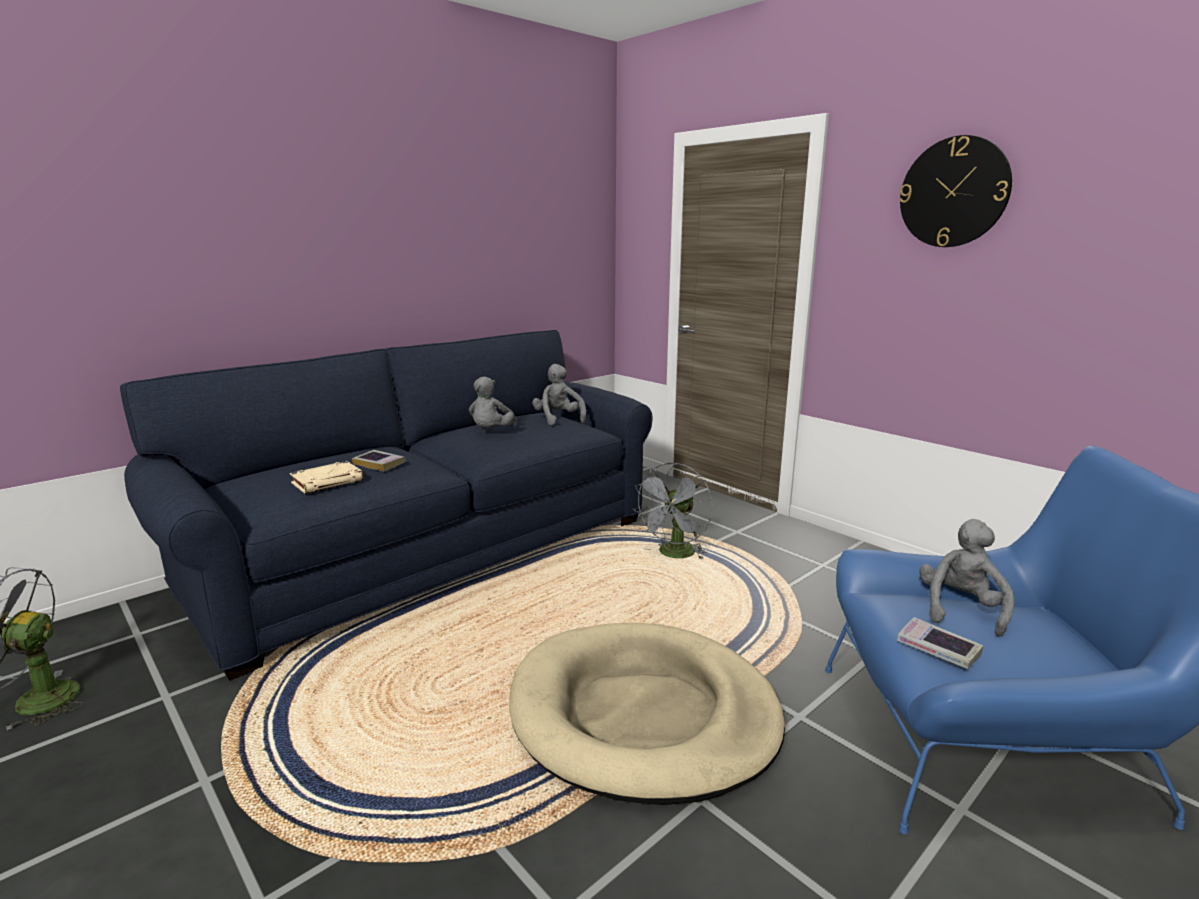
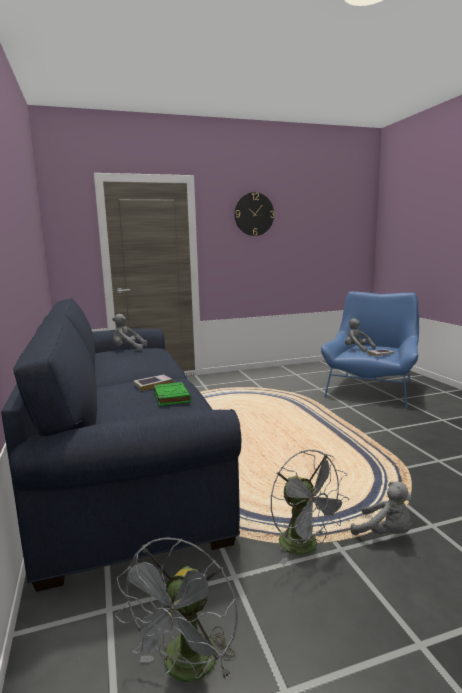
camera: 65 degrees left, 5 degrees down
(328, 481) = (171, 397): beige book -> green book
(491, 432) = (129, 361): grey plush toy -> grey plush toy (385, 533)
(643, 715) = (336, 429): beige dog bed -> none
(674, 555) = (212, 400): grey fan -> grey fan (305, 547)

